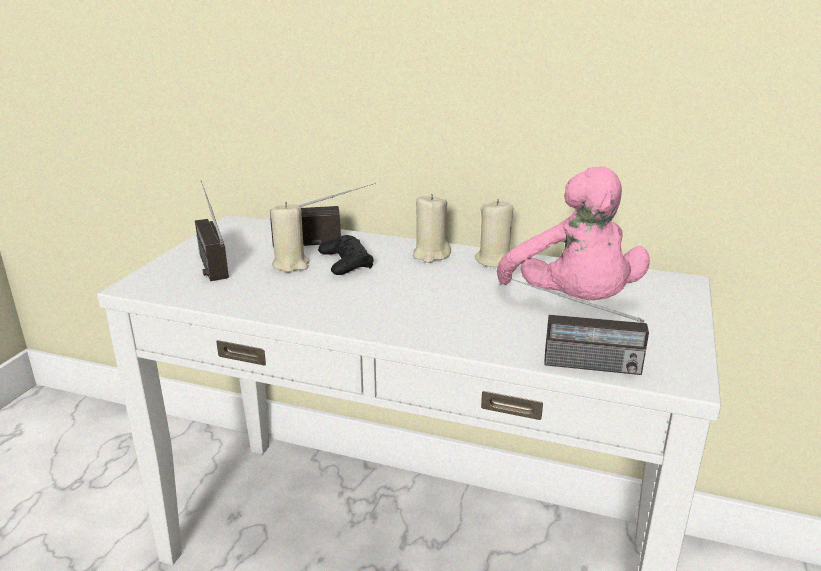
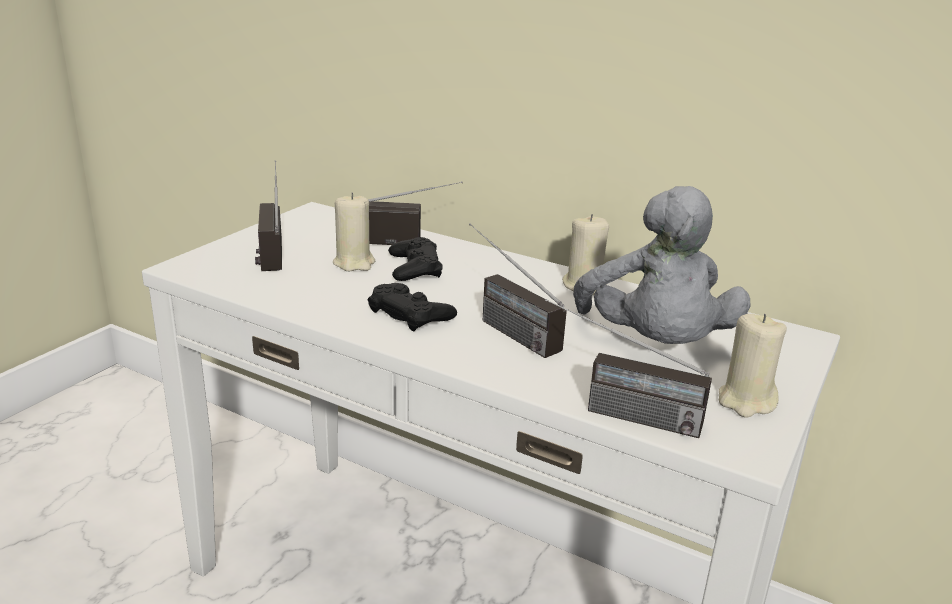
camera: 10 degrees right, 0 degrees up
(360, 302) = (410, 313): none -> black game controller
(430, 255) = (513, 270): beige candle -> beige candle (746, 401)
(442, 303) = (502, 326): none -> radio
(572, 303) = (654, 345): pink plush toy -> grey plush toy

